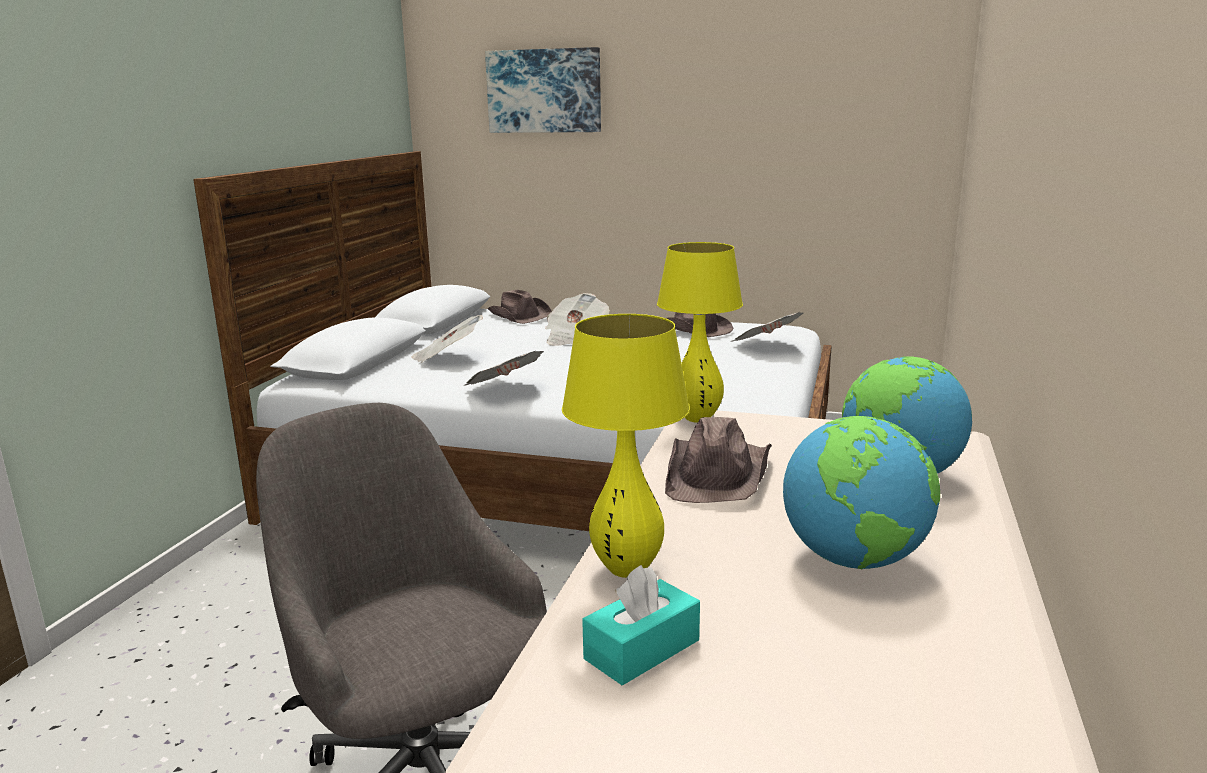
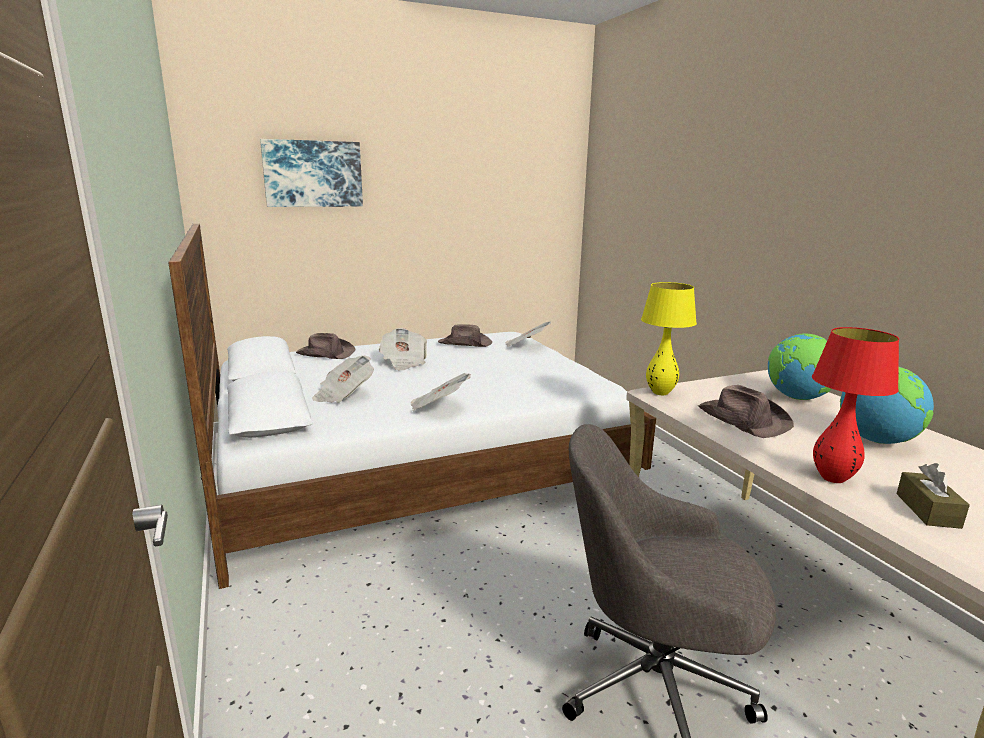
camera: 40 degrees left, 0 degrees up
(626, 569) = (833, 478): yellow table lamp -> red table lamp
(642, 649) = (927, 510): turquoise tissue box -> brown tissue box

